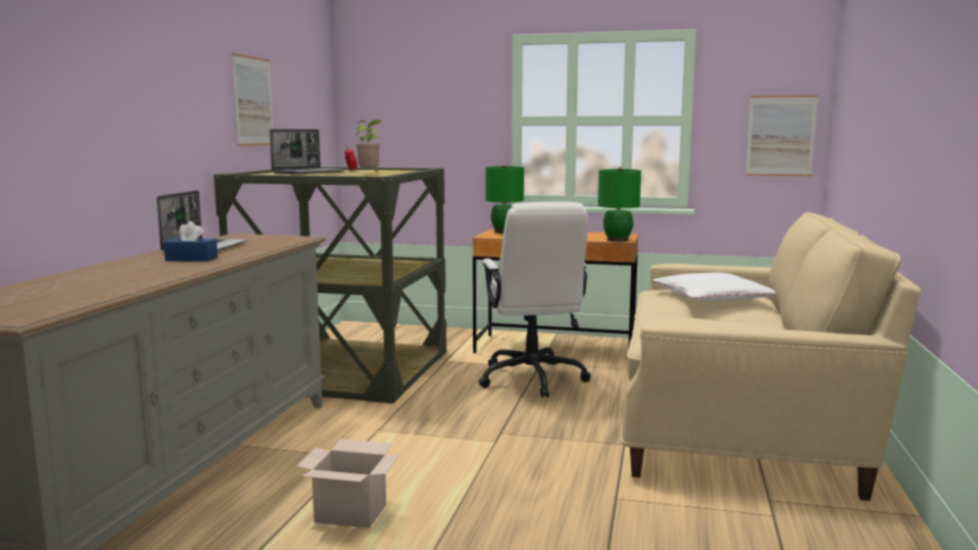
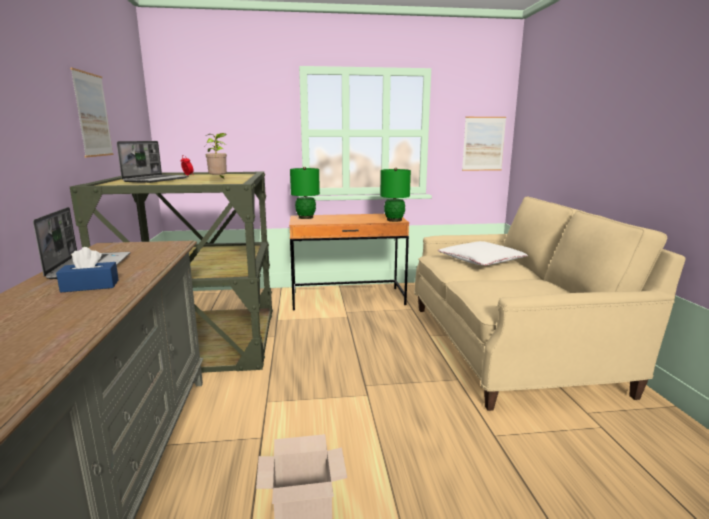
camera: 20 degrees left, 5 degrees up
(533, 381) = (353, 330): white office chair -> none

